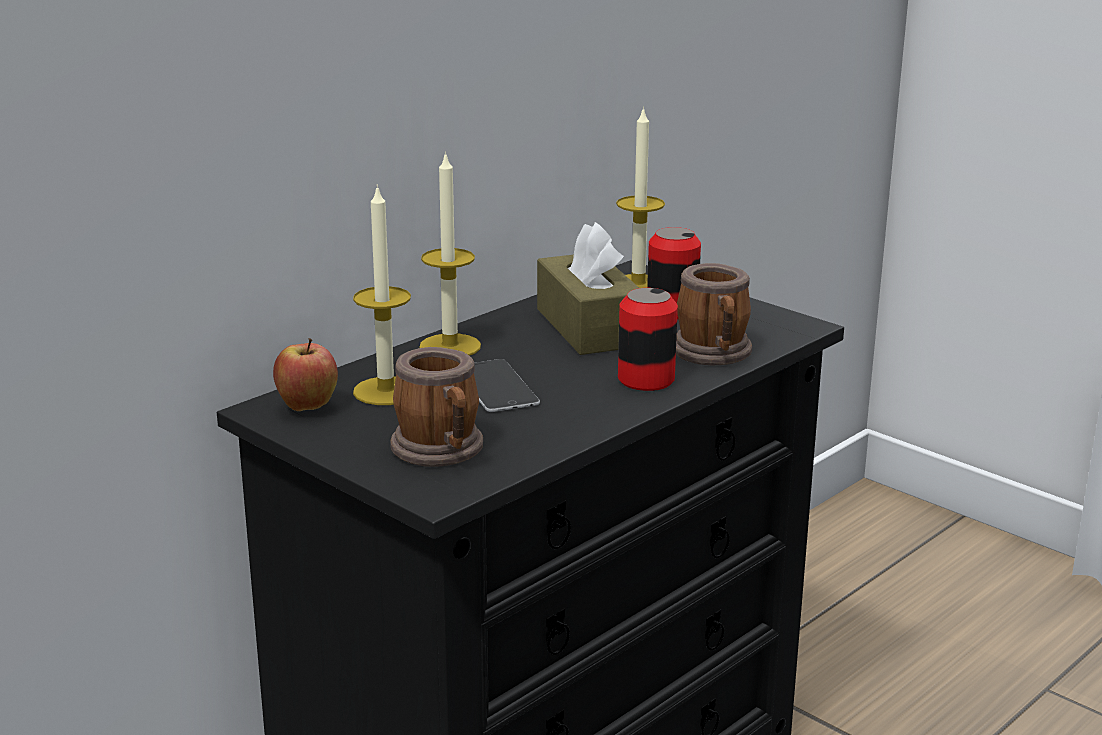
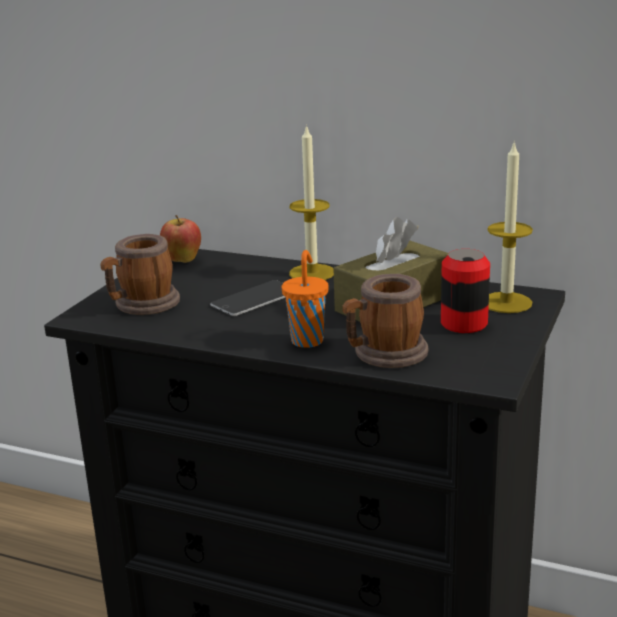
camera: 70 degrees right, 0 degrees up
(386, 391) = (223, 273): candle -> none
(646, 380) = (307, 340): can -> orange cup

